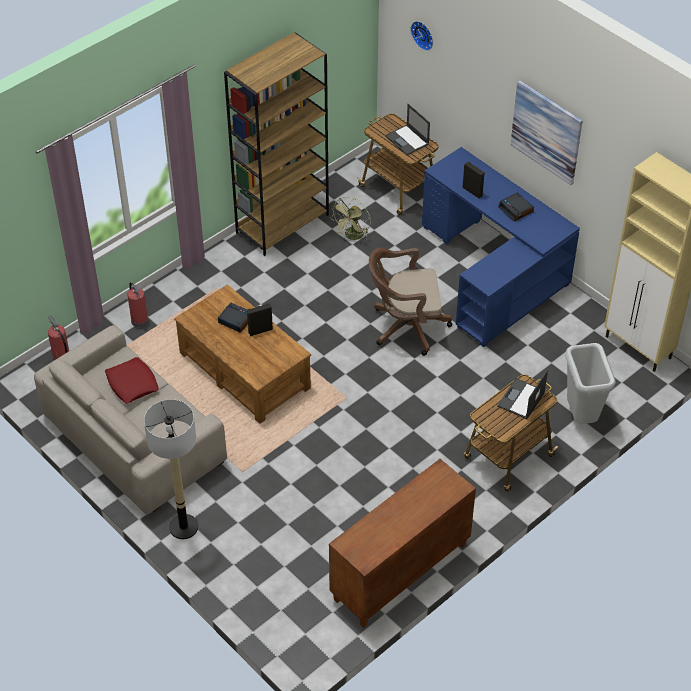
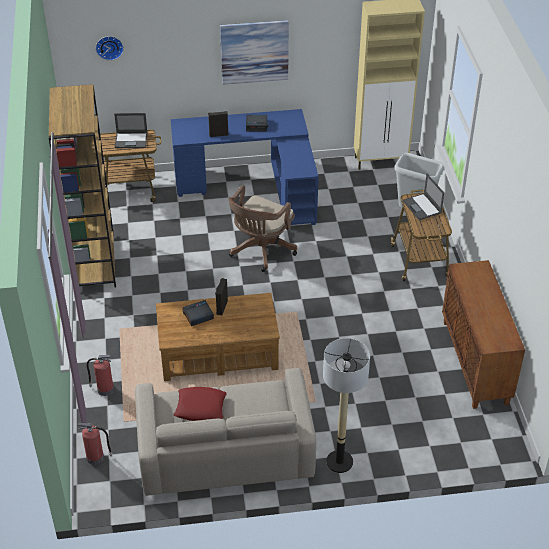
camera: 55 degrees left, 5 degrees down
(352, 236) = (148, 233): green fan -> none

